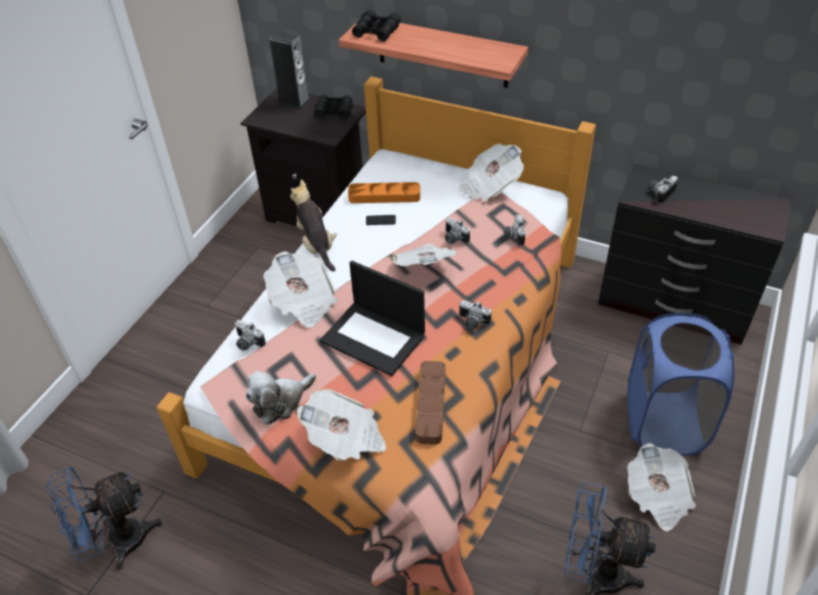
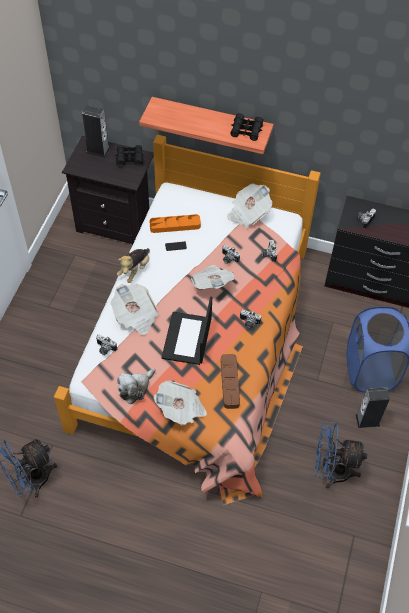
camera: 10 degrees left, 10 degrees up
(316, 245) = (135, 270): plush toy -> plush toy turned 120 degrees counterclockwise
(374, 338) = (187, 339): laptop -> laptop turned 75 degrees clockwise
(376, 32) = (165, 113): black binoculars -> black binoculars (246, 130)
(657, 497) = (367, 420): newspaper -> speaker

